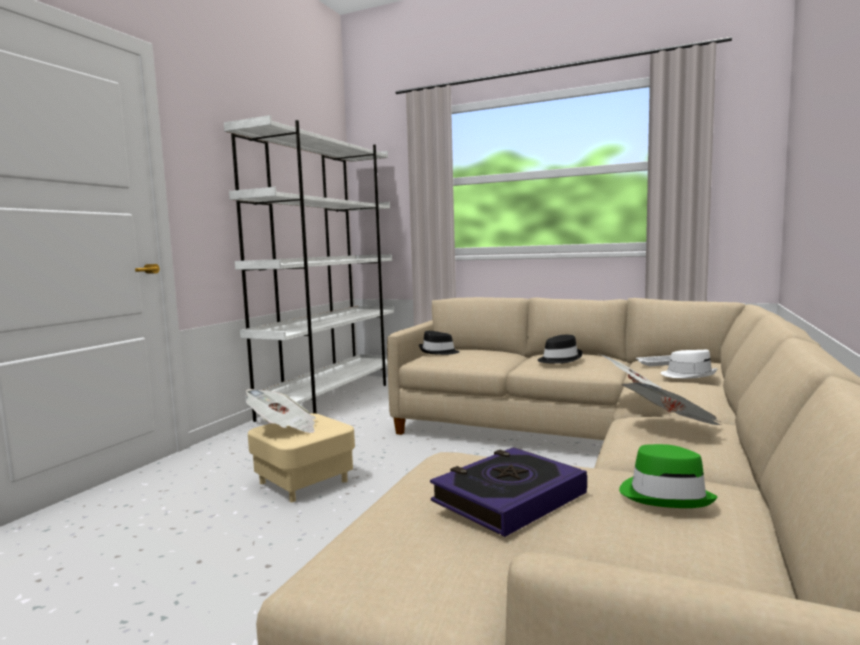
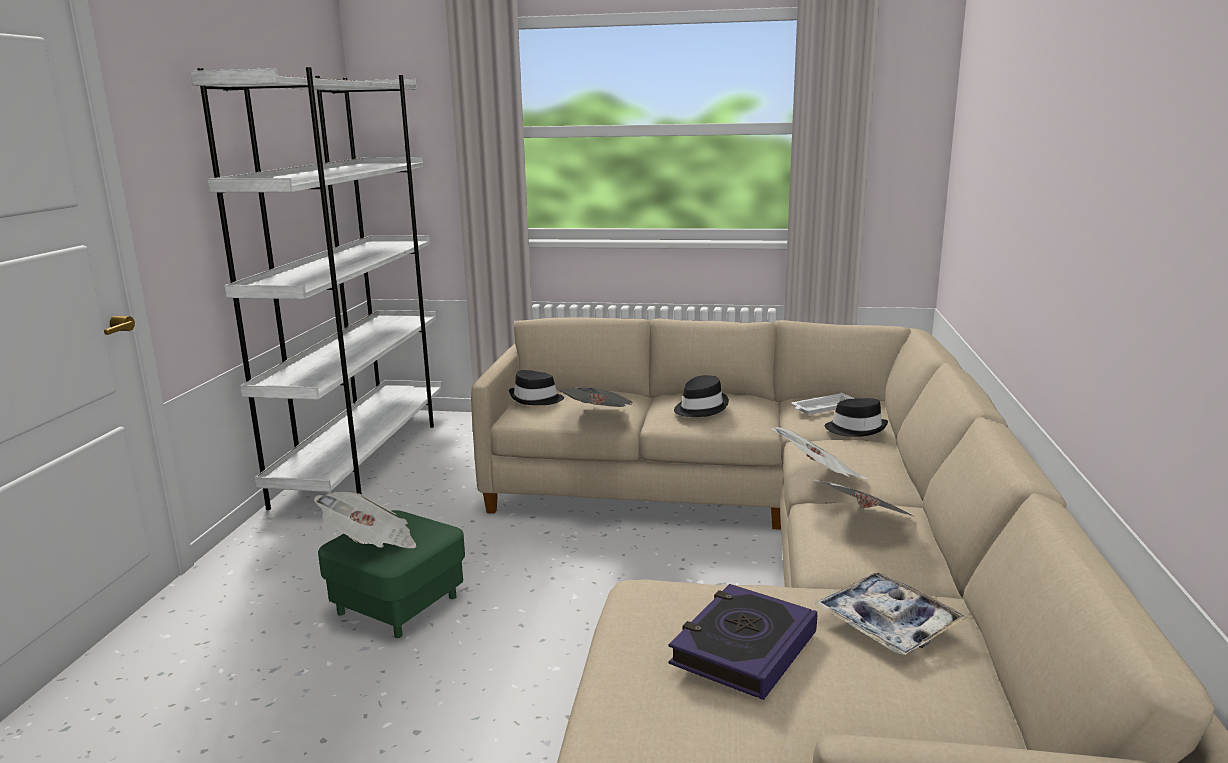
camera: 15 degrees left, 10 degrees up
(304, 482) = (398, 605): beige ottoman -> green ottoman
(478, 362) = (598, 417): none -> newspaper
(665, 495) = (888, 624): green hat -> tray
(688, 375) = (856, 429): white hat -> black hat

